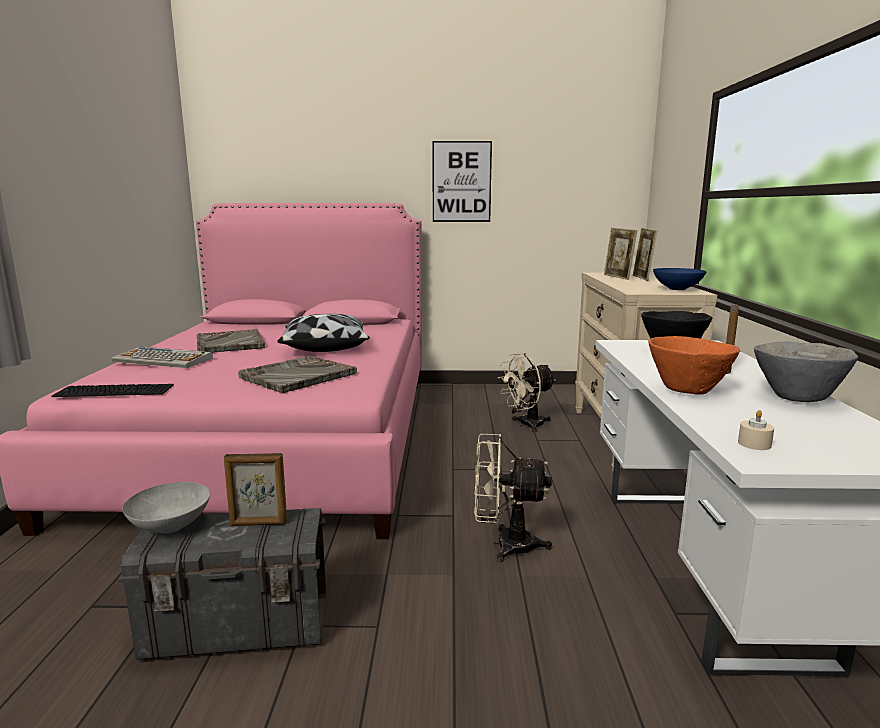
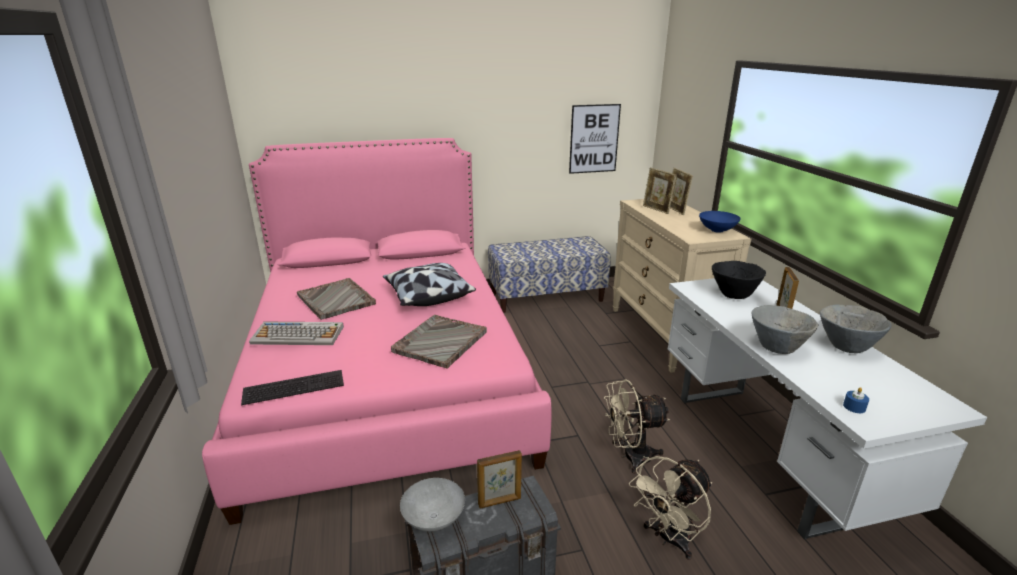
camera: 15 degrees left, 10 degrees up
(461, 182) = (503, 114): picture -> picture (594, 139)
(503, 394) = (546, 297): none -> bench
(526, 425) = (582, 330): beige fan -> beige fan (668, 539)
(688, 390) = (777, 347): orange bowl -> grey bowl
(754, 444) = (854, 407): beige candle -> blue candle

